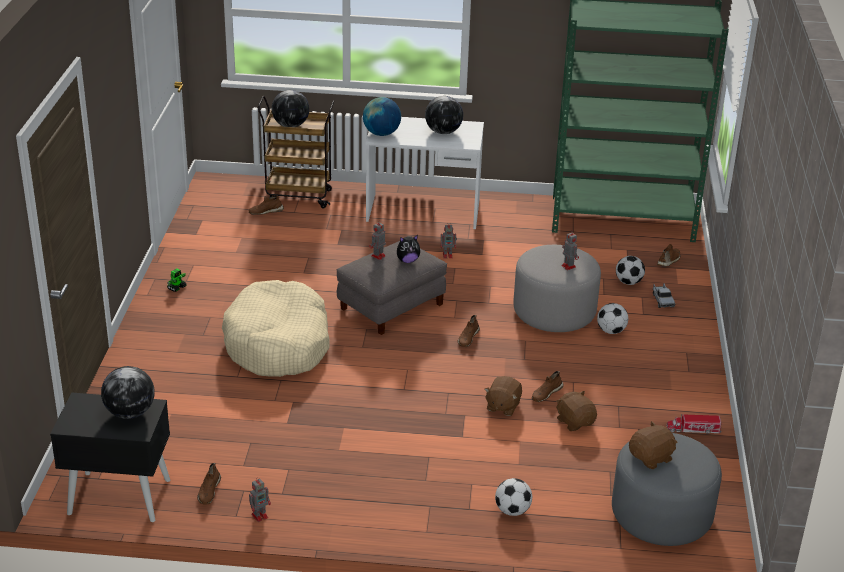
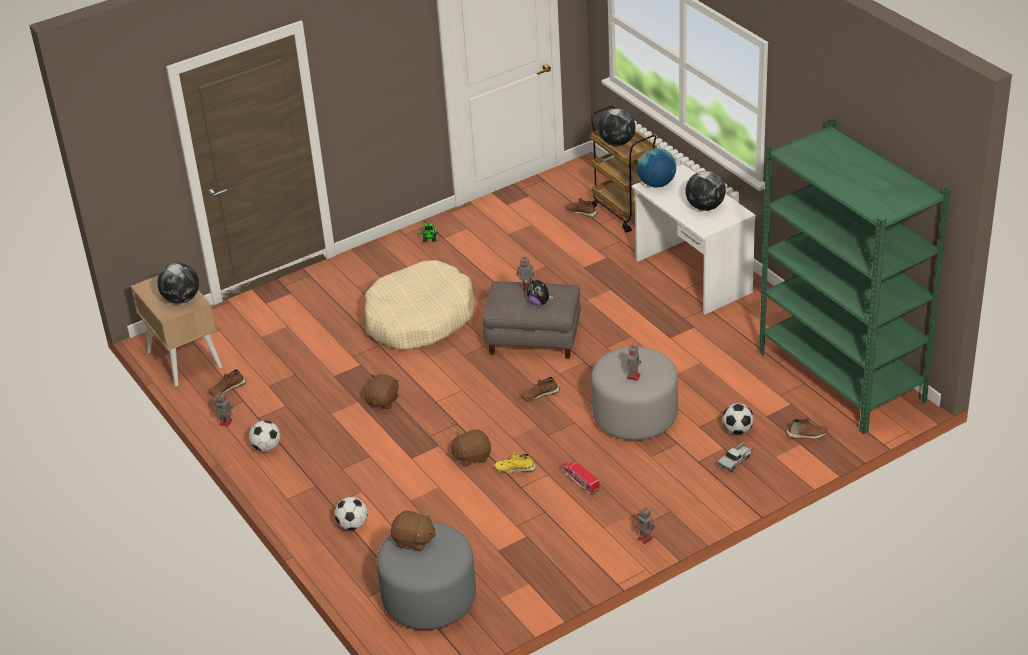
camera: 55 degrees right, 5 degrees up
(118, 496) = (183, 359): black nightstand -> beige nightstand
(448, 255) = (644, 323): toy robot -> toy robot (646, 539)
(546, 393) = (515, 468): brown shoe -> yellow shoe
(575, 422) = (496, 501): brown plush toy -> brown plush toy (383, 401)
(611, 331) = (647, 457): football -> football (266, 447)
(693, 429) = (561, 565): toy truck -> toy truck (580, 480)

